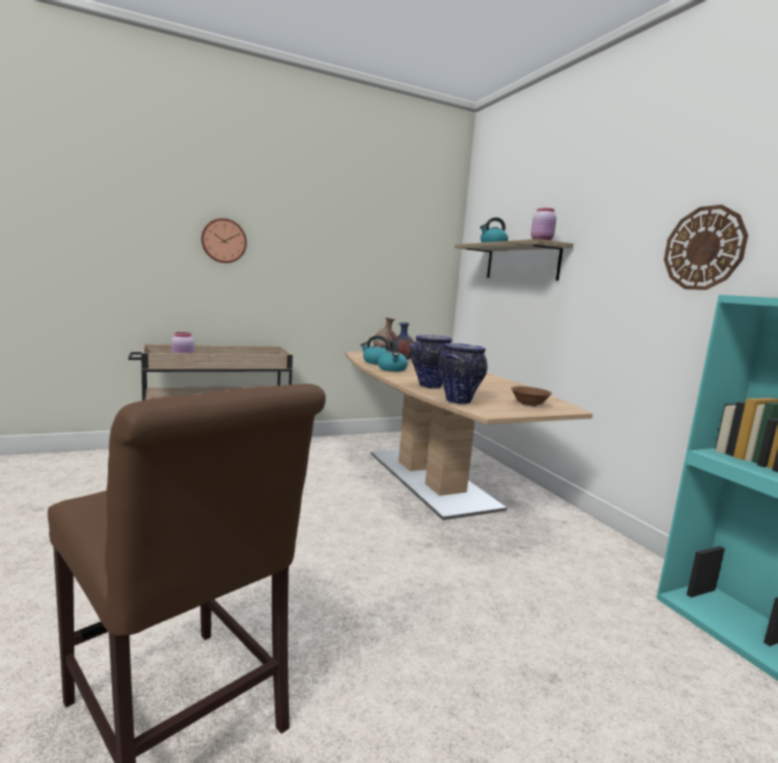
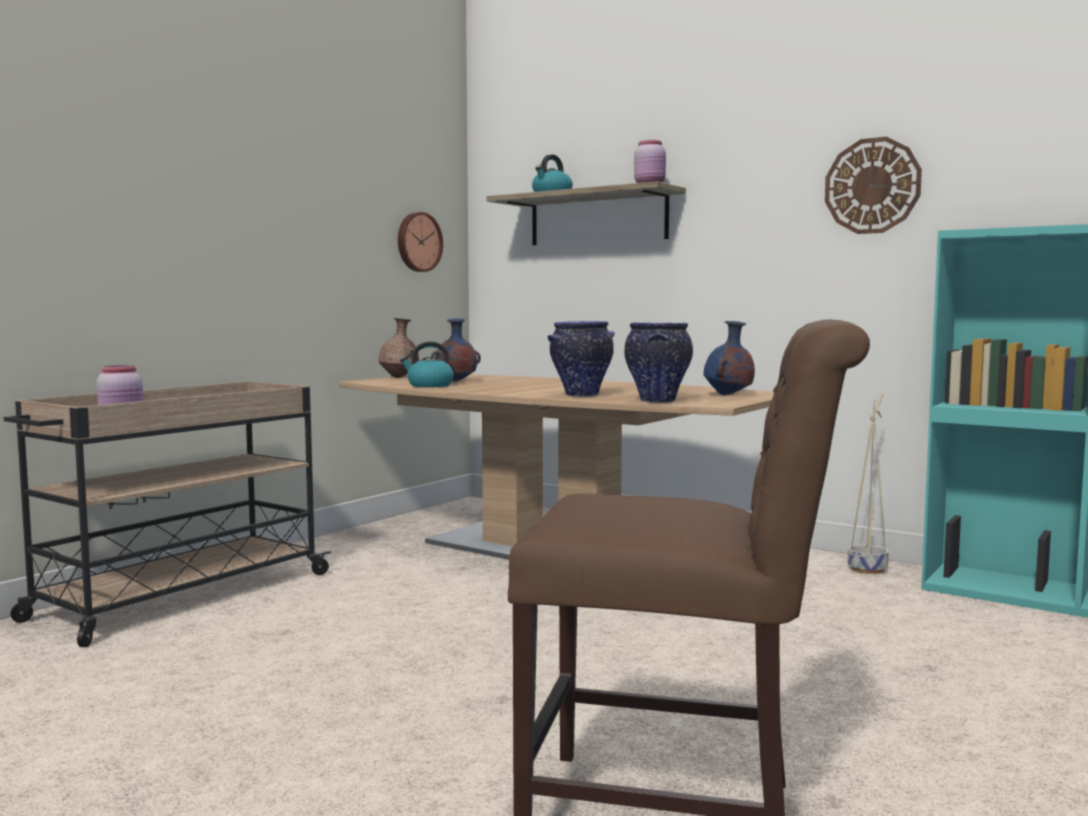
camera: 30 degrees left, 5 degrees down
(224, 241) = (135, 194): wall clock -> wall clock (418, 242)
(392, 369) = (478, 388): kettle -> none
(529, 405) = (728, 395): brown bowl -> blue vase
(635, 563) = (868, 569): none -> beige planter

